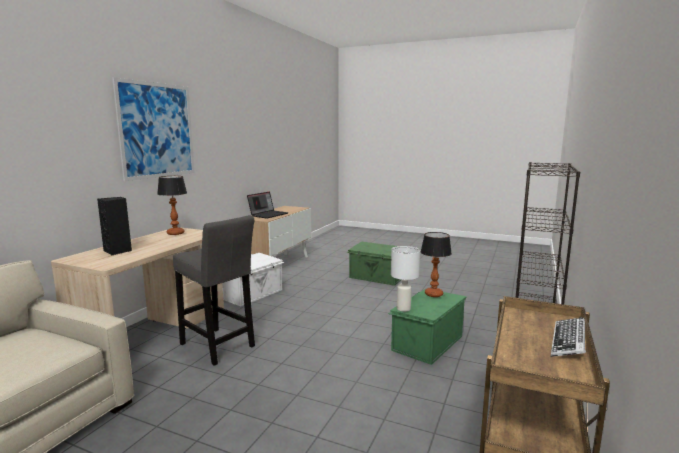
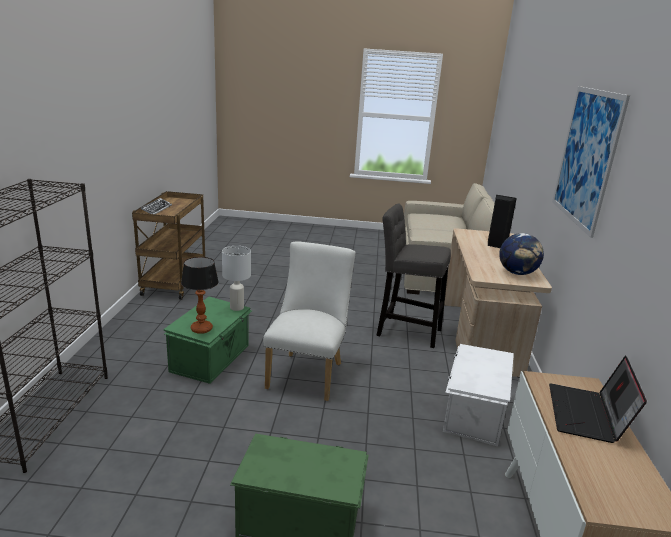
camera: 160 degrees right, 10 degrees up
(175, 233) = (517, 273): table lamp -> globe
(344, 324) = (308, 372): none -> white chair

